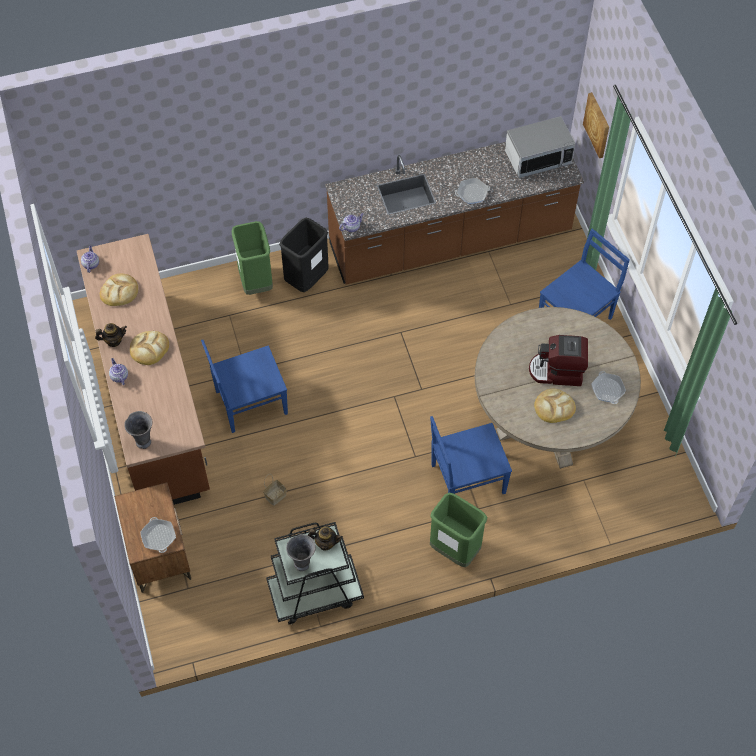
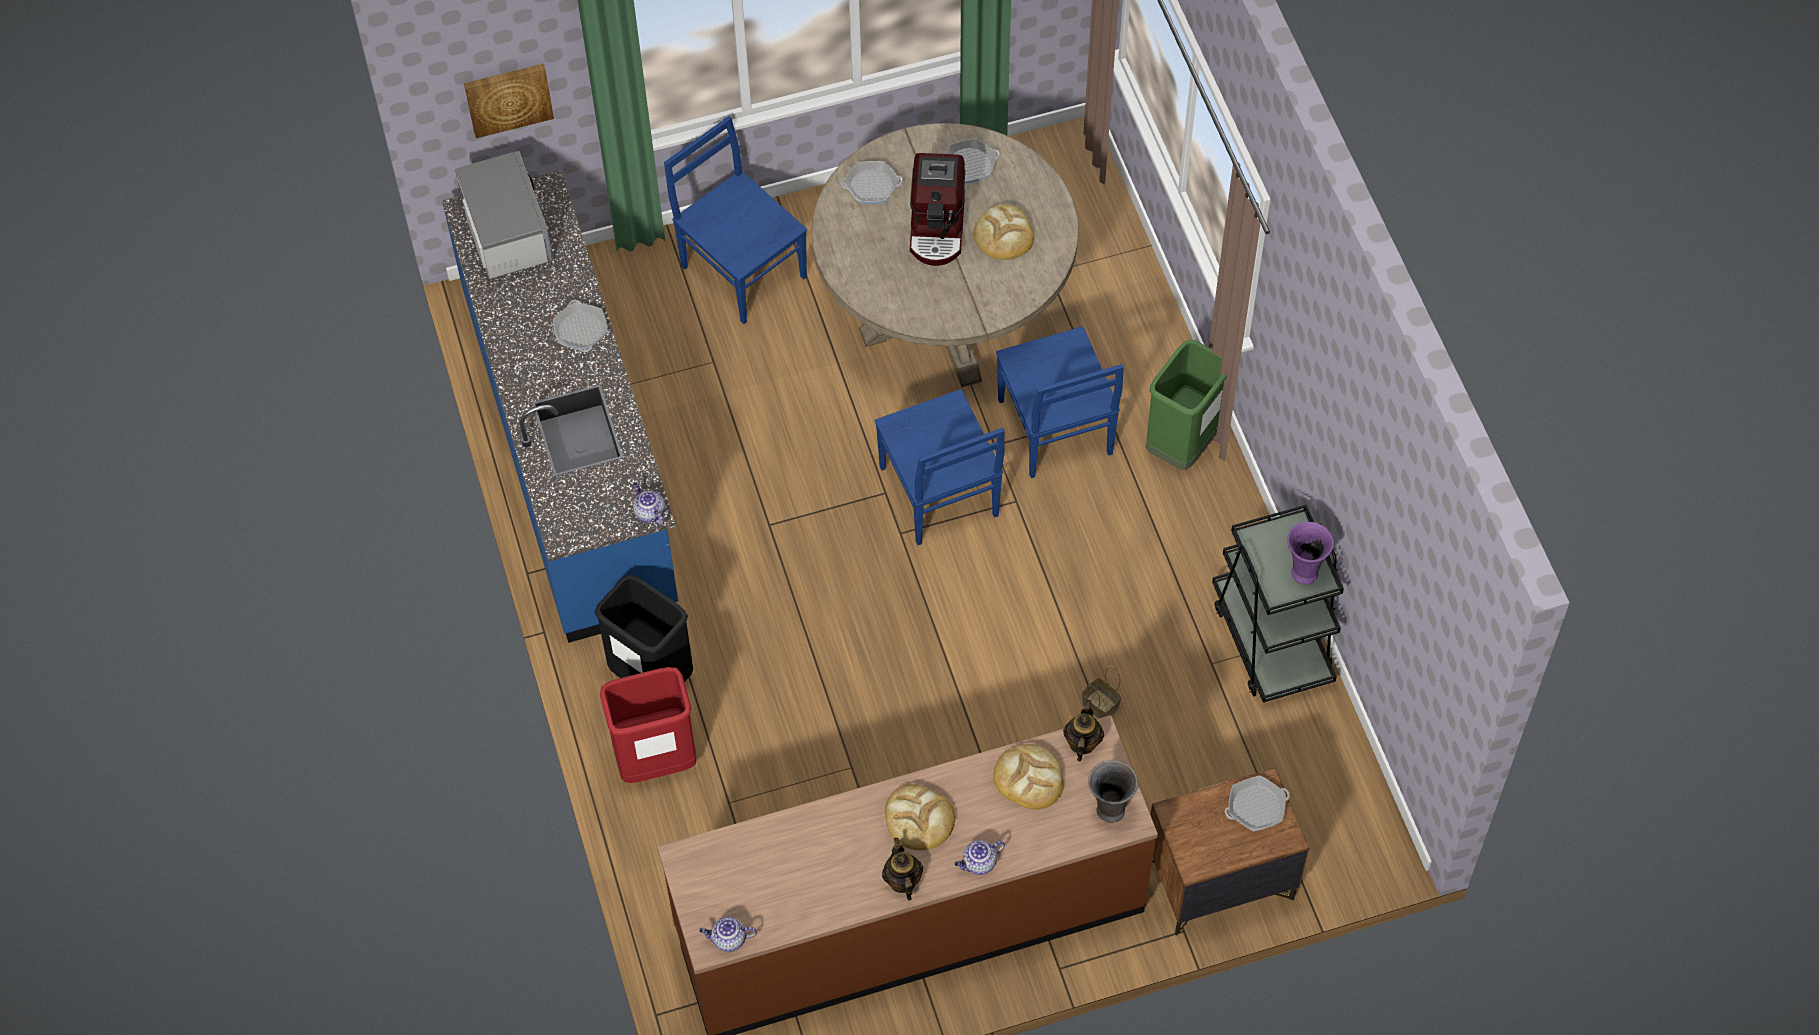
camera: 90 degrees left, 0 degrees up
(119, 291) = (792, 882): bread -> bread (1029, 778)
(249, 403) = (918, 757): blue chair -> blue chair (939, 494)
(256, 282) = (656, 762): green trash can -> red trash can
(302, 563) = (1303, 572): grey vase -> purple vase
(325, 543) = (1266, 542): teapot -> teapot (1082, 743)
(450, 240) = (572, 449): brown counter -> blue counter
(587, 337) = (871, 186): none -> frying pan

